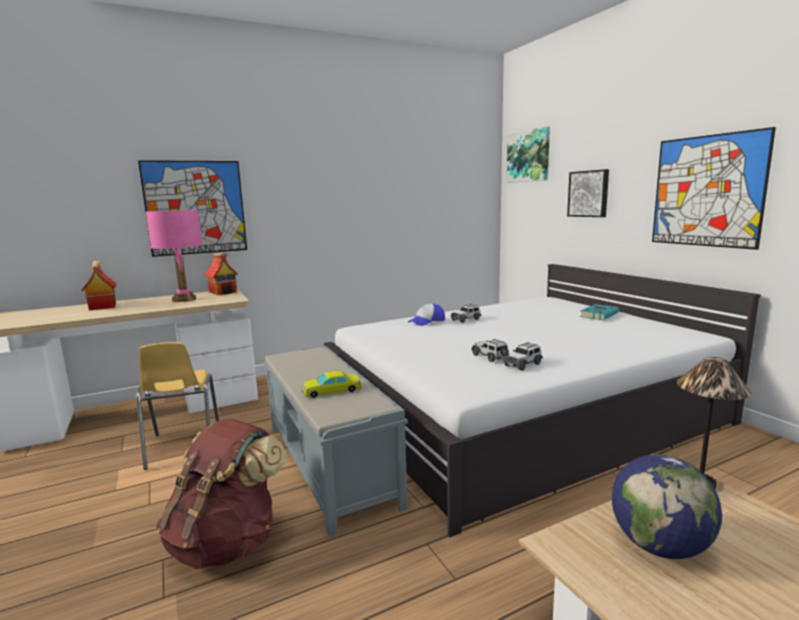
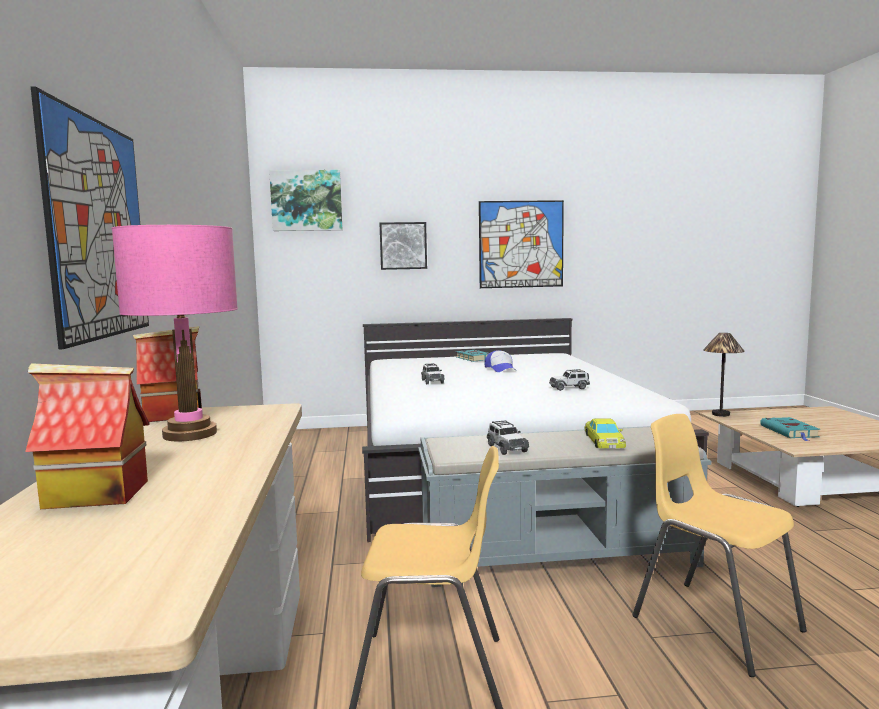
camera: 70 degrees left, 5 degrees down
(227, 542) = (714, 623): brown backpack -> yellow chair
(427, 321) = (423, 389): cap -> cap (501, 369)
(523, 364) = (596, 384): toy car -> toy car (506, 448)
(659, 546) = (790, 432): globe -> turquoise book

